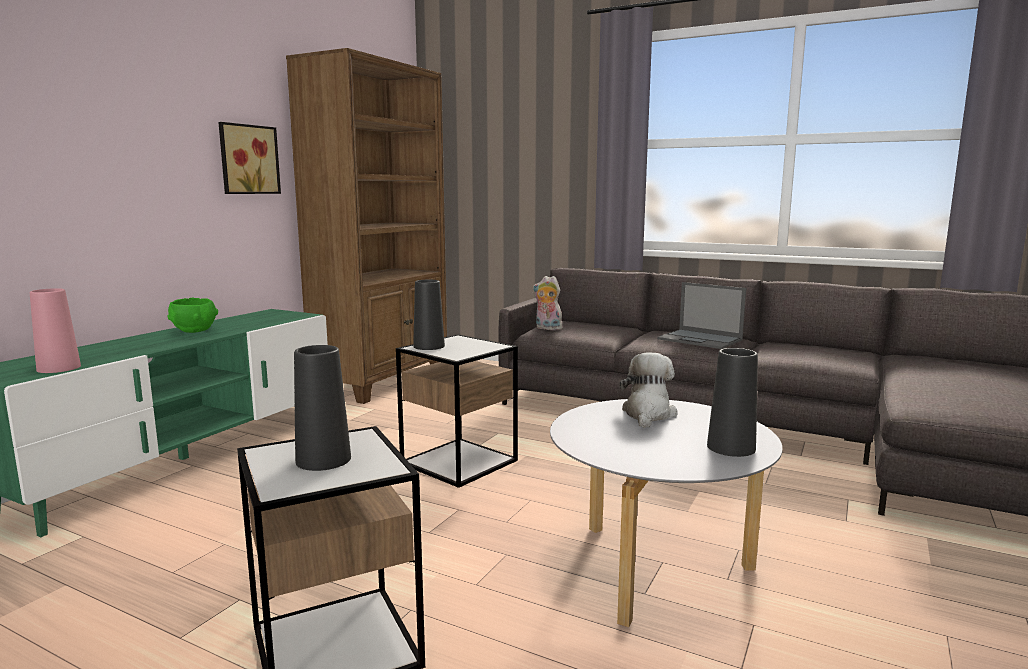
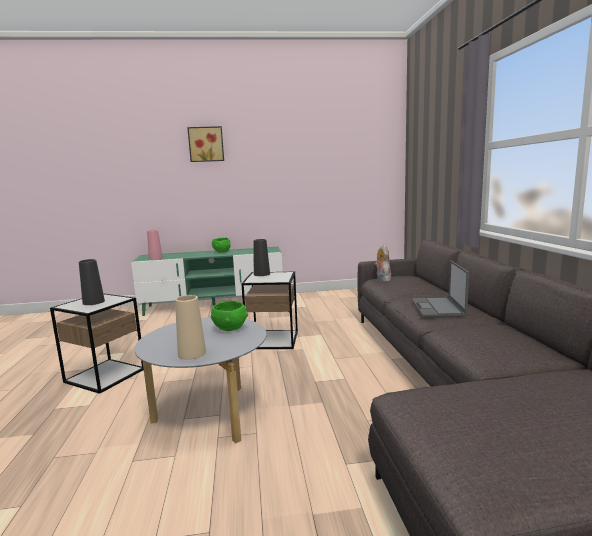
camera: 55 degrees right, 0 degrees up
(247, 159) = (269, 174): picture -> picture (206, 144)
(383, 381) = (343, 295): brown bookcase -> none
(648, 414) = (229, 329): plush toy -> green bowl
(731, 447) = (192, 353): black vase -> beige vase

